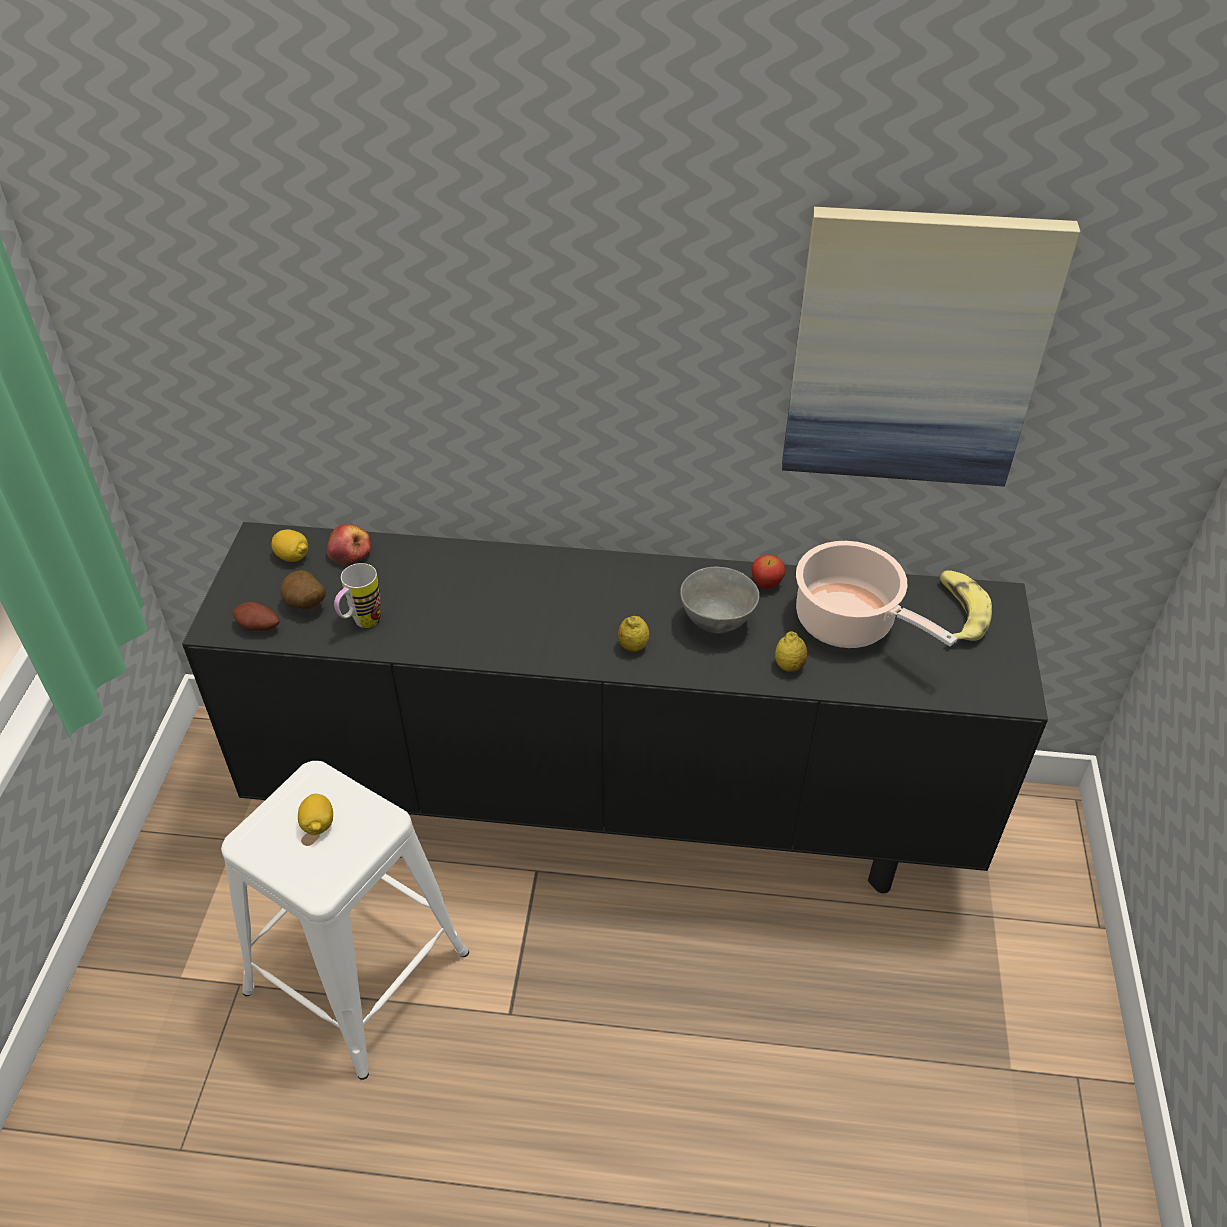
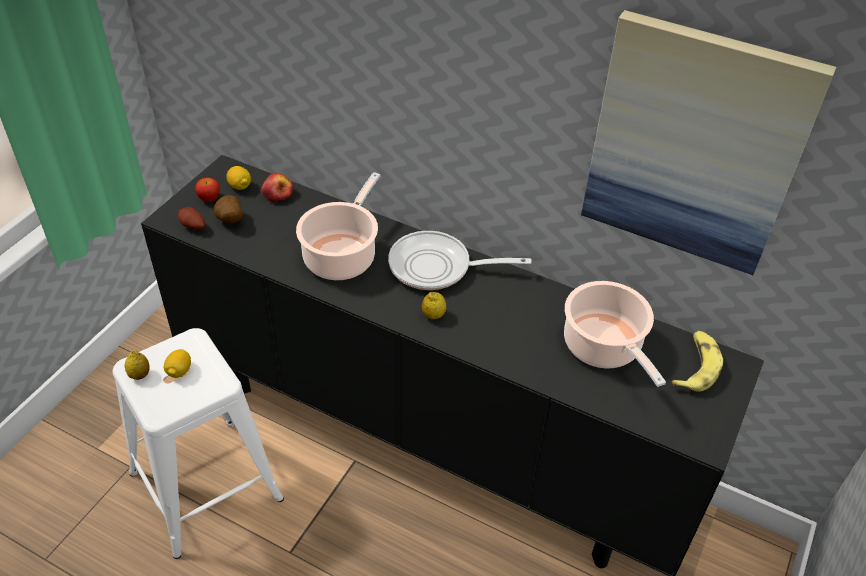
camera: 20 degrees right, 0 degrees up
(361, 624) = (258, 244): mug -> none
(479, 607) = (342, 256): none -> cooking pot
(605, 587) = (437, 267): none -> frying pan
(717, 622) = (504, 317): grey bowl -> none
(766, 583) = (556, 300): apple -> apple (209, 198)
(789, 666) = (540, 365): lemon -> lemon (139, 375)

